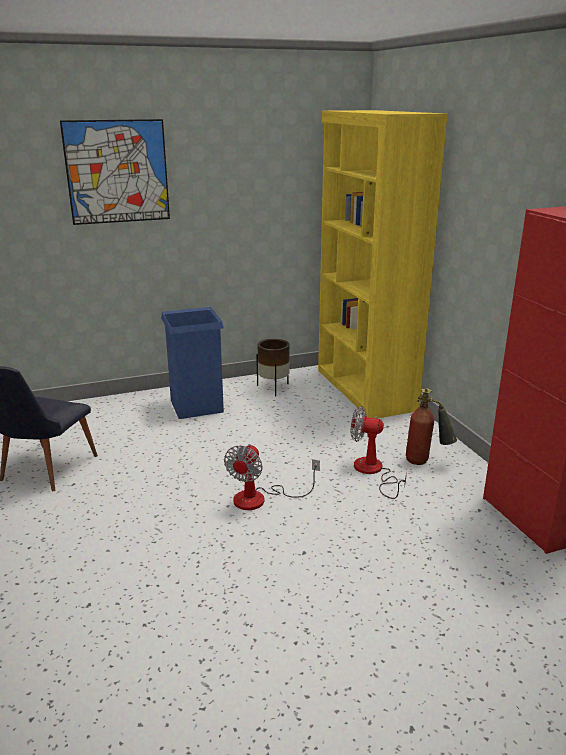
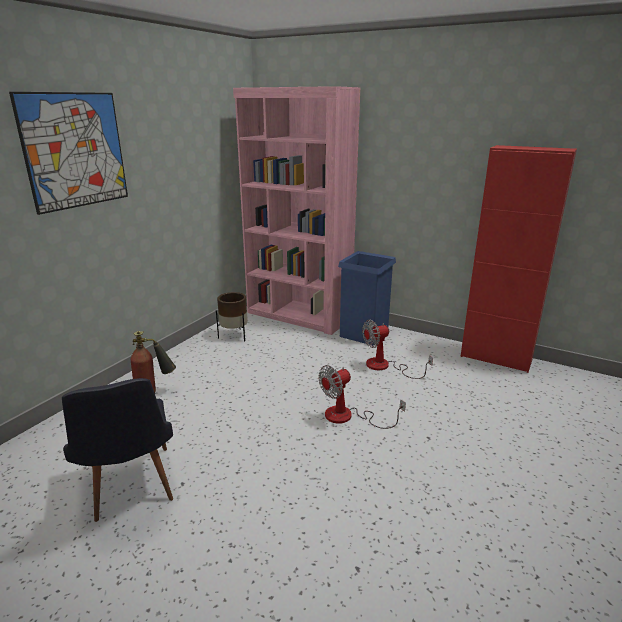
camera: 40 degrees left, 0 degrees up
(196, 406) = (192, 371): blue trash can -> blue trash can (363, 333)
(260, 498) = (348, 417): fan -> fan turned 75 degrees clockwise
(364, 390) = (298, 316): yellow bookcase -> pink bookcase
(426, 462) = (403, 348): fire extinguisher -> fire extinguisher (154, 393)

